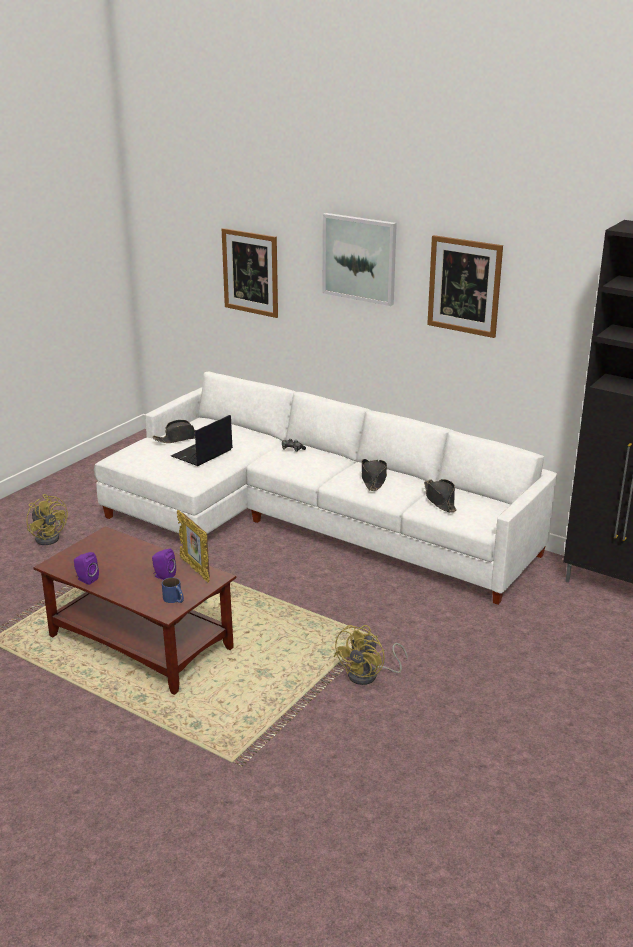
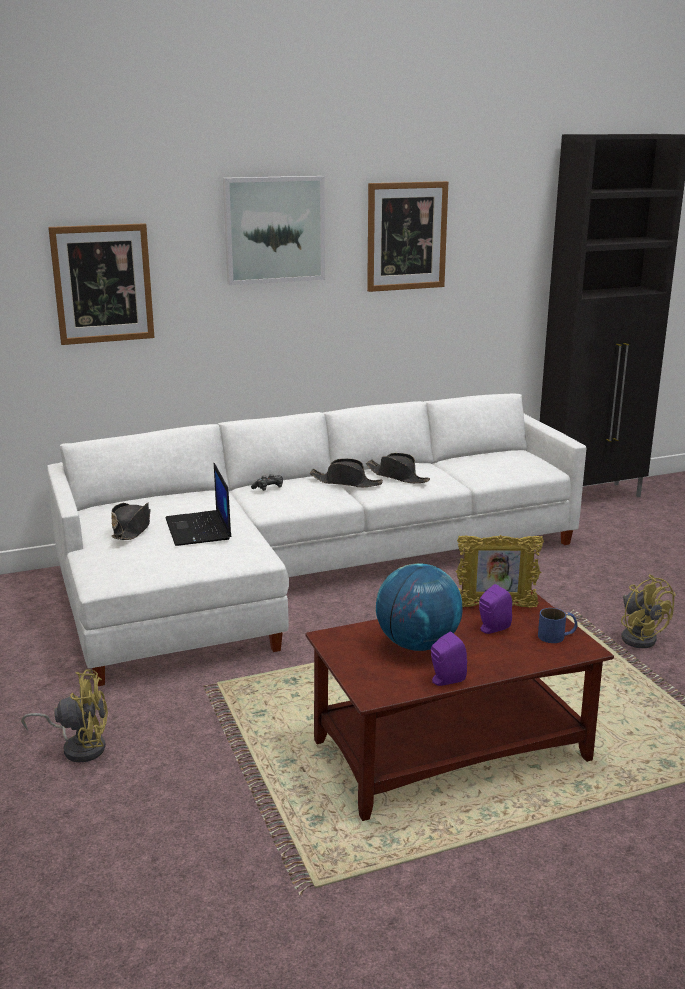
camera: 55 degrees left, 5 degrees down
(120, 560) = (417, 644): none -> globe
(440, 500) = (479, 466): black hat -> black hat (346, 482)

